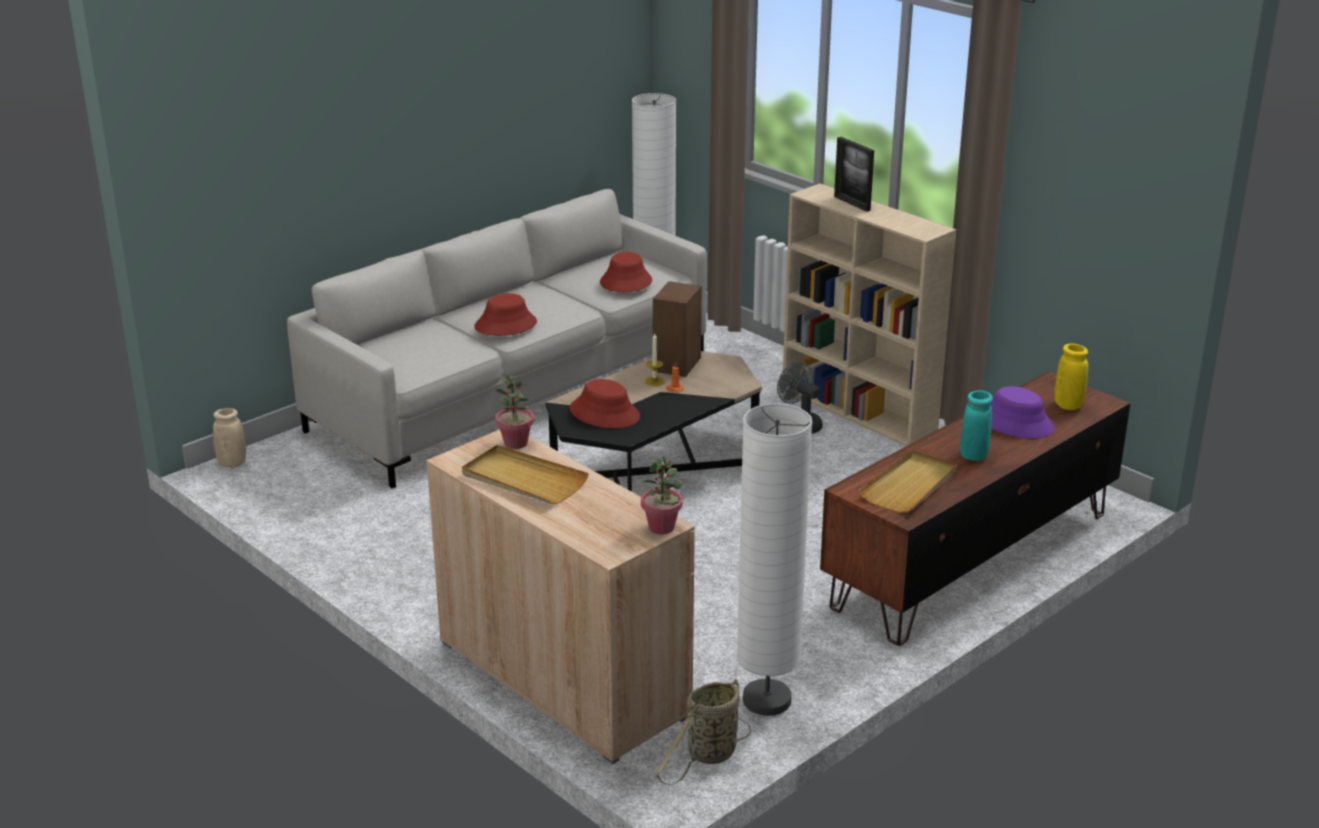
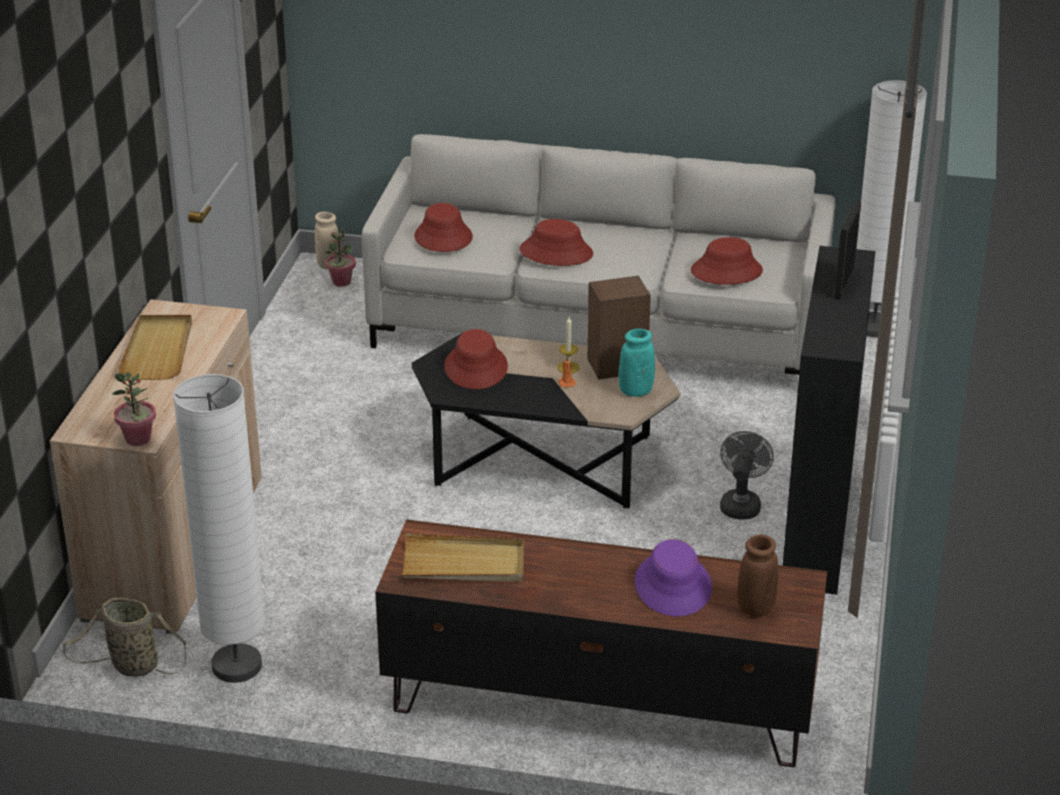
camera: 55 degrees right, 5 degrees up
(412, 356) = (443, 237): none -> red hat
(515, 443) = (216, 324): potted plant -> potted plant (341, 282)
(859, 411) = (817, 529): beige bookcase -> black bookcase
(973, 455) = (568, 582): turquoise vase -> turquoise vase (636, 391)
(1068, 405) = (756, 608): yellow vase -> brown vase

